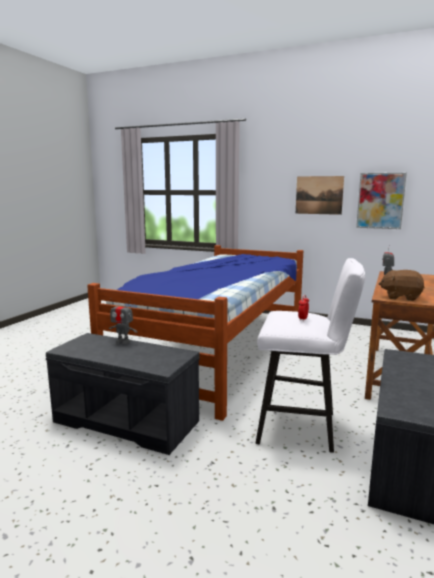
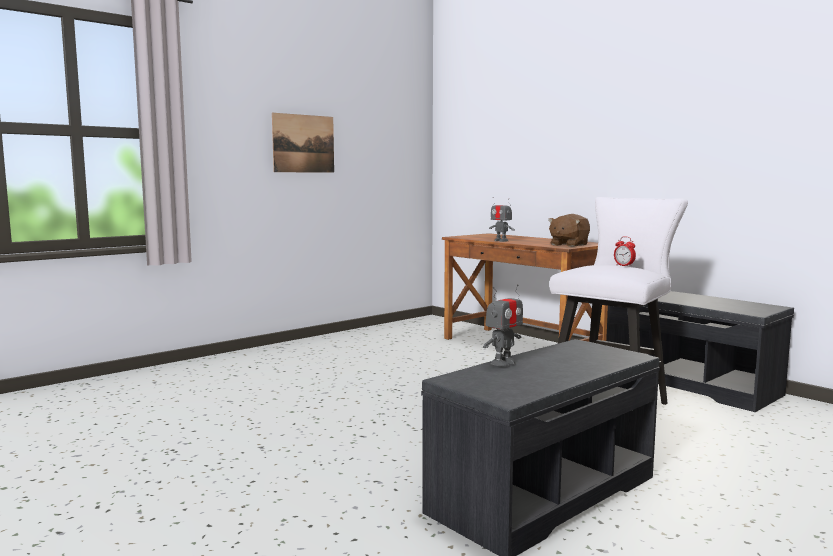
camera: 65 degrees left, 5 degrees down
(217, 349) = (337, 399): bed -> none
(380, 201) = (374, 153): picture -> none

